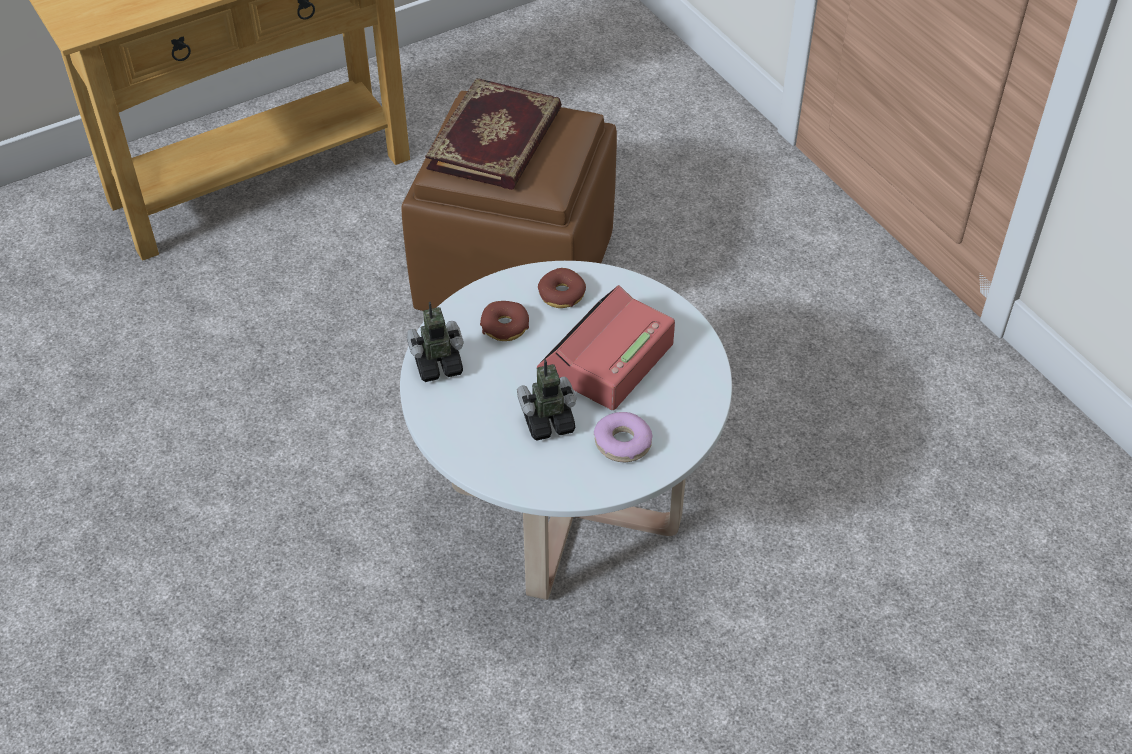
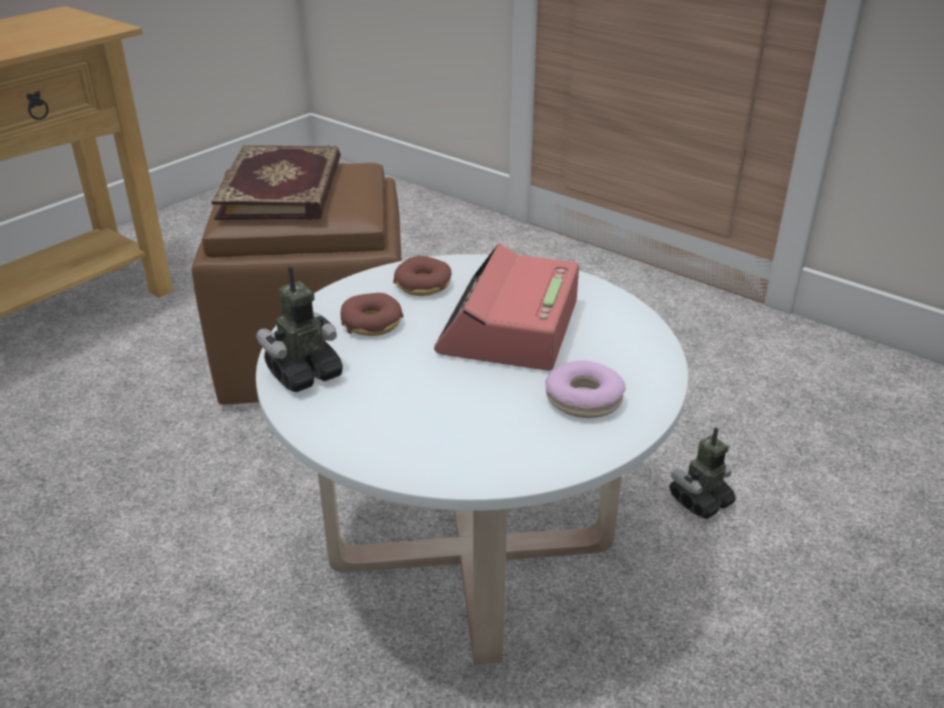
camera: 20 degrees left, 15 degrees down
(548, 421) = (477, 399): toy robot -> toy robot (700, 501)

